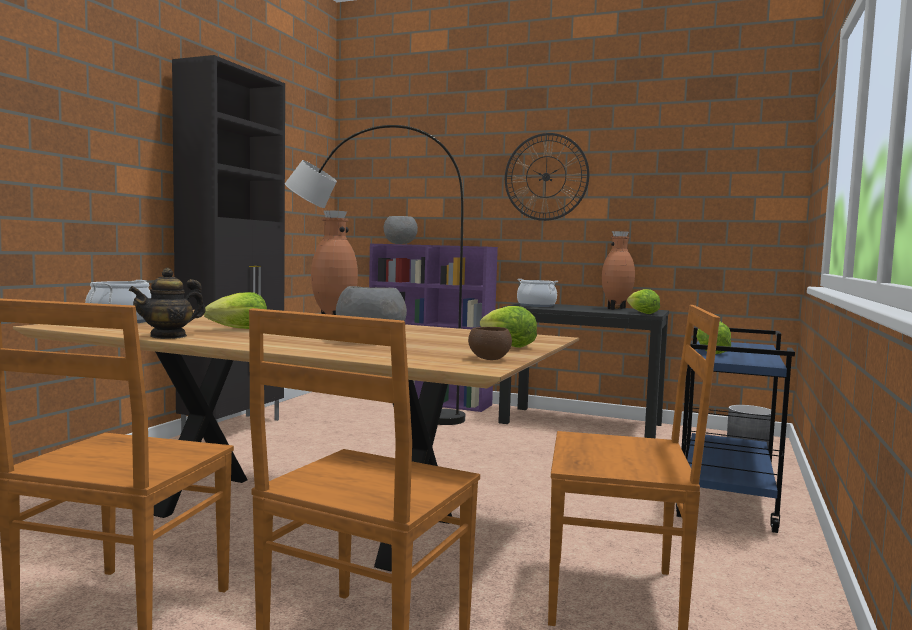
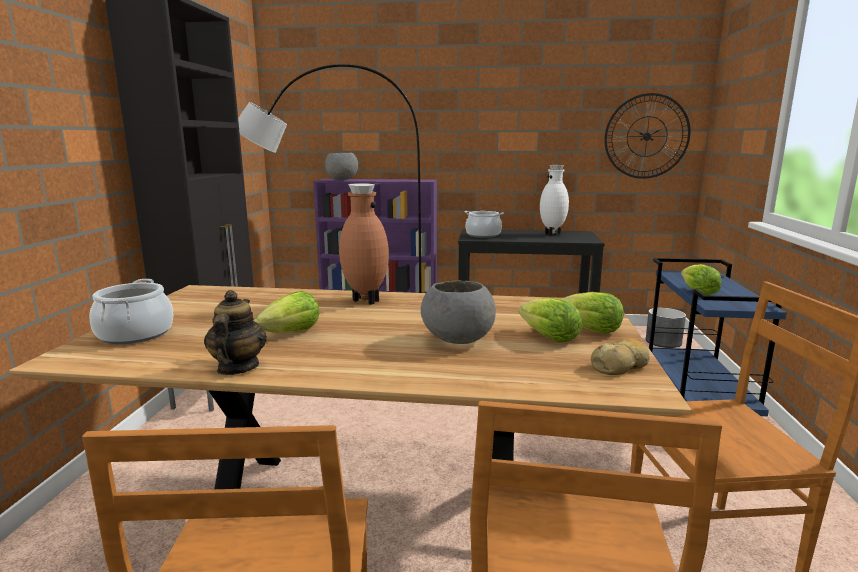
camera: 15 degrees left, 10 degrees up
(169, 336) = (237, 368): teapot -> teapot turned 150 degrees clockwise
(489, 359) = (620, 366): brown bowl -> bread
(546, 177) = (480, 112): wall clock -> wall clock (646, 136)
(617, 309) = (553, 234): brown vase -> white vase
(642, 313) = (583, 239): lettuce -> lettuce (549, 338)

